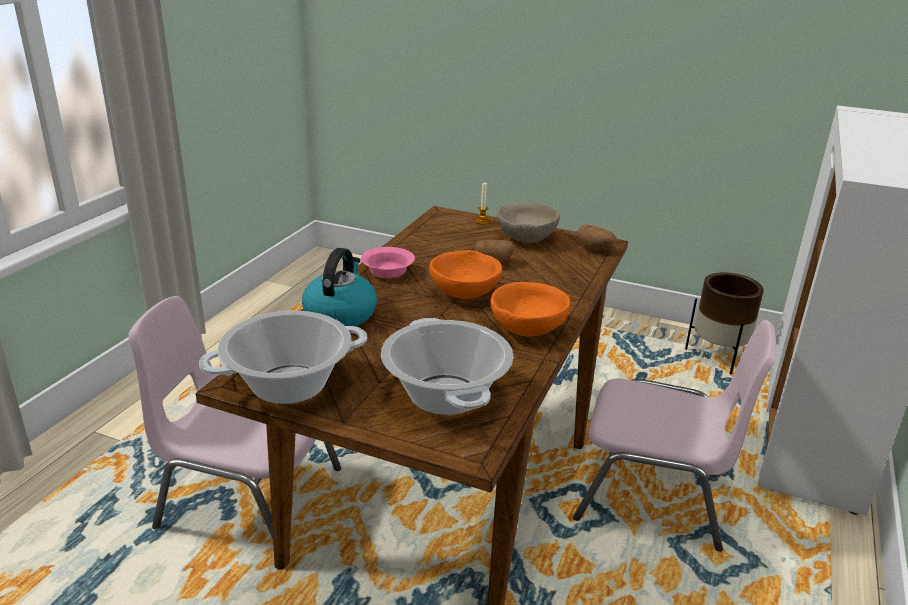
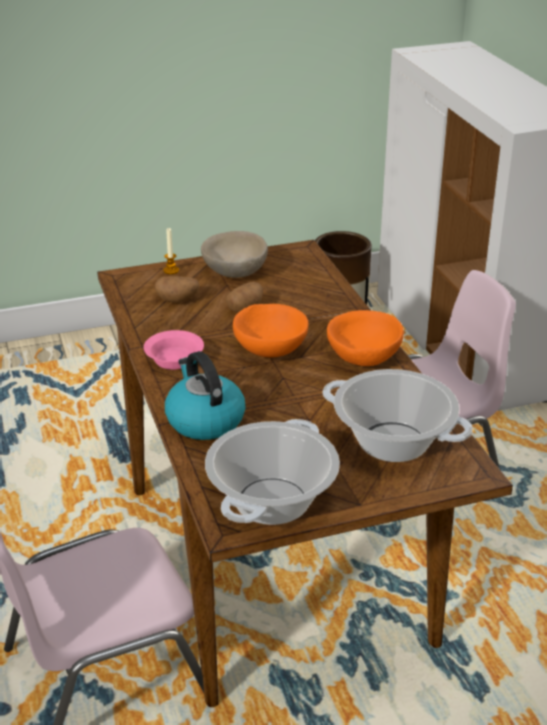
camera: 40 degrees left, 5 degrees up
(595, 249) = (303, 259): potato -> potato (178, 300)

